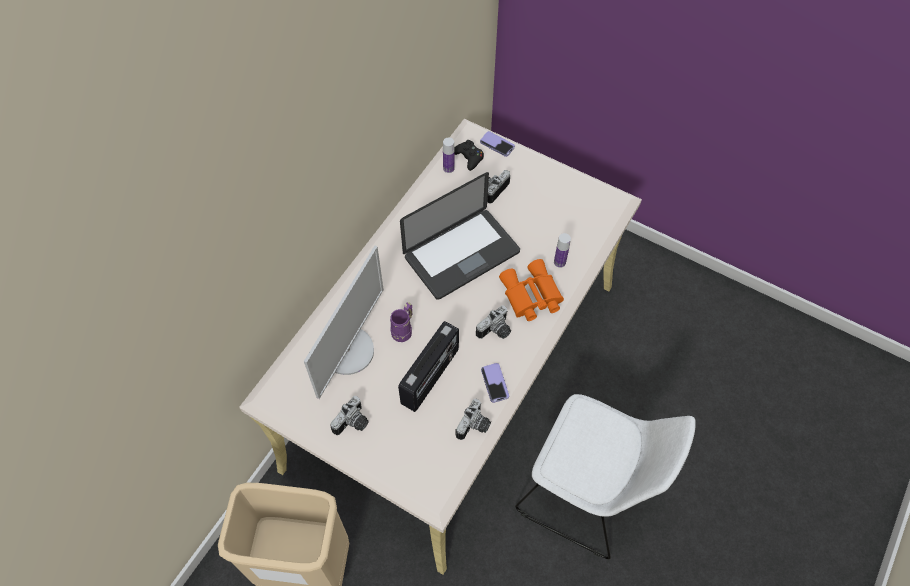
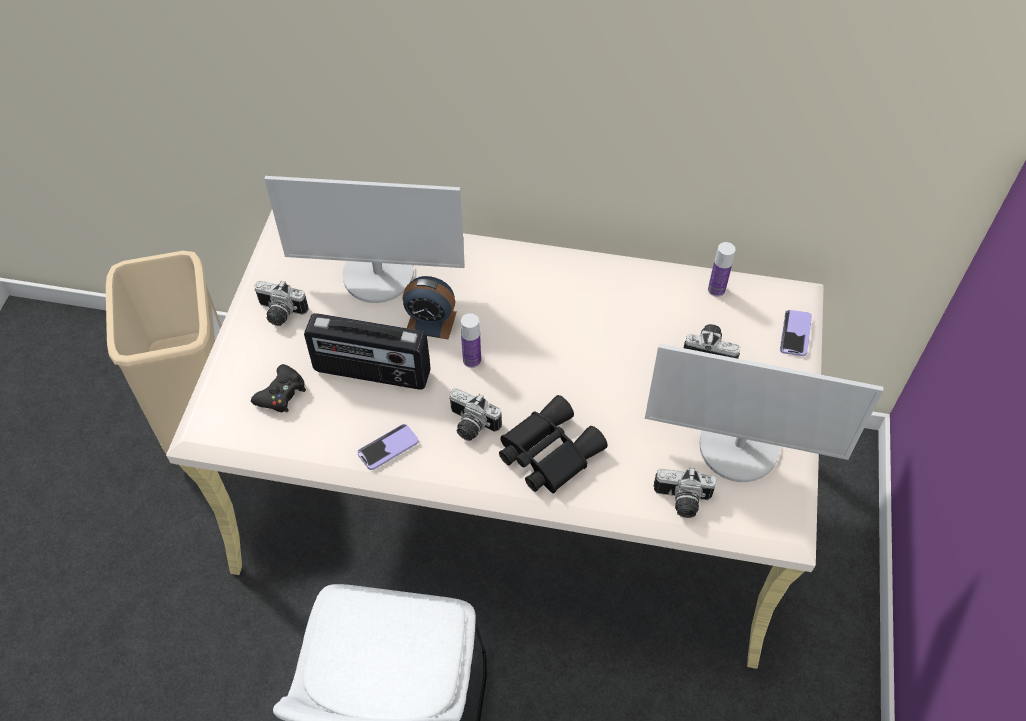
camera: 70 degrees right, 5 degrees down
(404, 329) = (431, 322): purple mug -> alarm clock
(461, 254) = (577, 349): laptop -> none
(468, 157) = (750, 307): black game controller -> black game controller (281, 394)
(475, 426) = (315, 444): camera -> camera (681, 501)
(530, 296) = (547, 452): orange binoculars -> black binoculars
(559, 262) = (624, 473): bottle -> bottle (472, 360)
(562, 201) = (739, 447): none -> monitor

